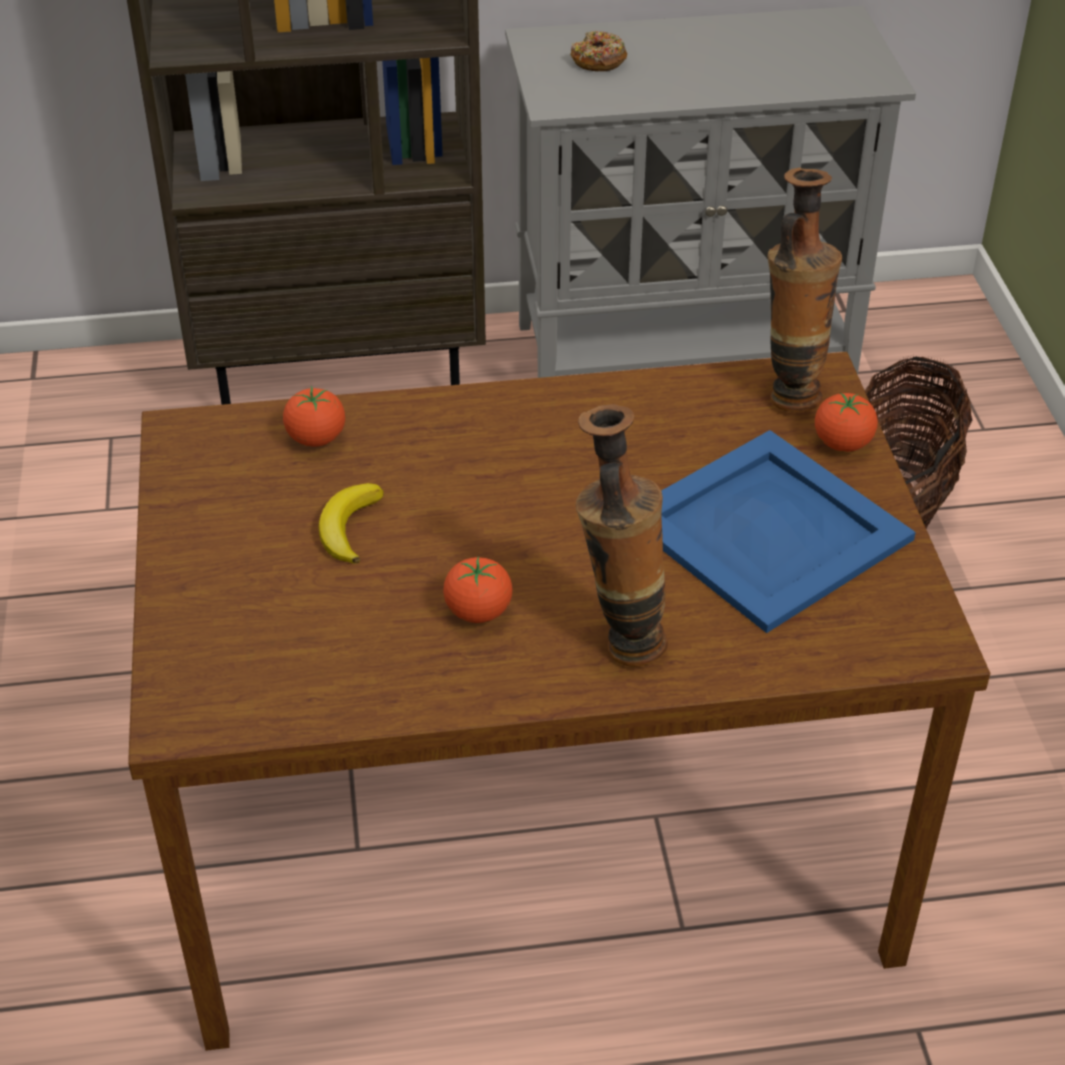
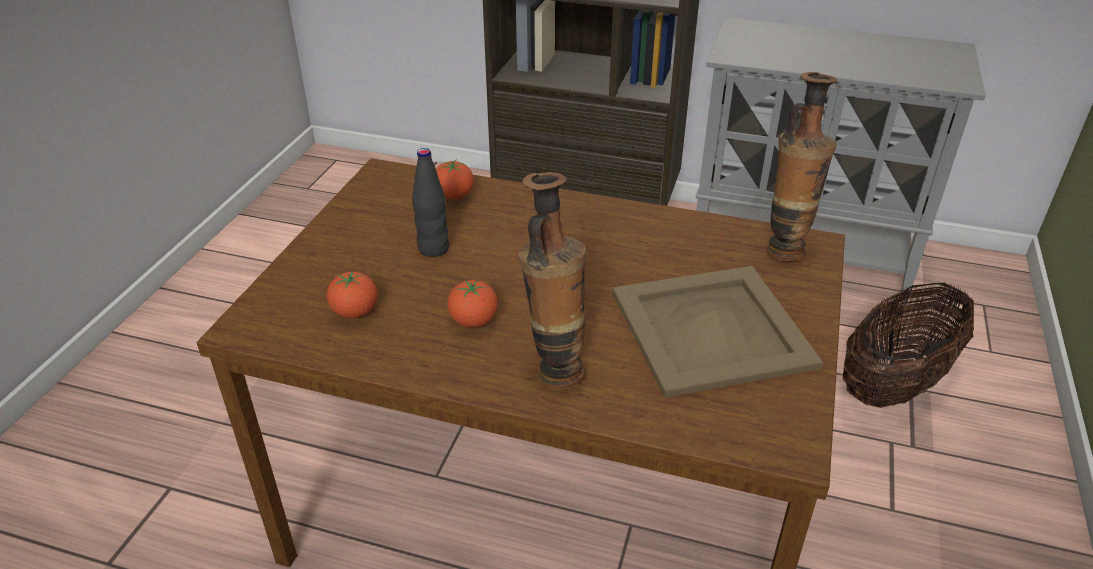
camera: 25 degrees right, 5 degrees down
(349, 528) = (433, 249): banana -> black bottle
(598, 61) = (771, 41): donut -> none
(767, 531) = (710, 330): blue tray -> beige tray
(842, 444) = (804, 290): tomato -> tomato (355, 312)

